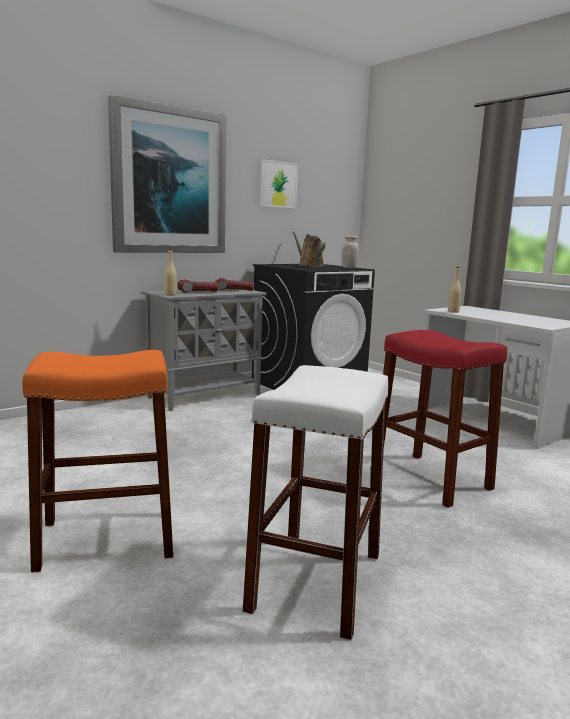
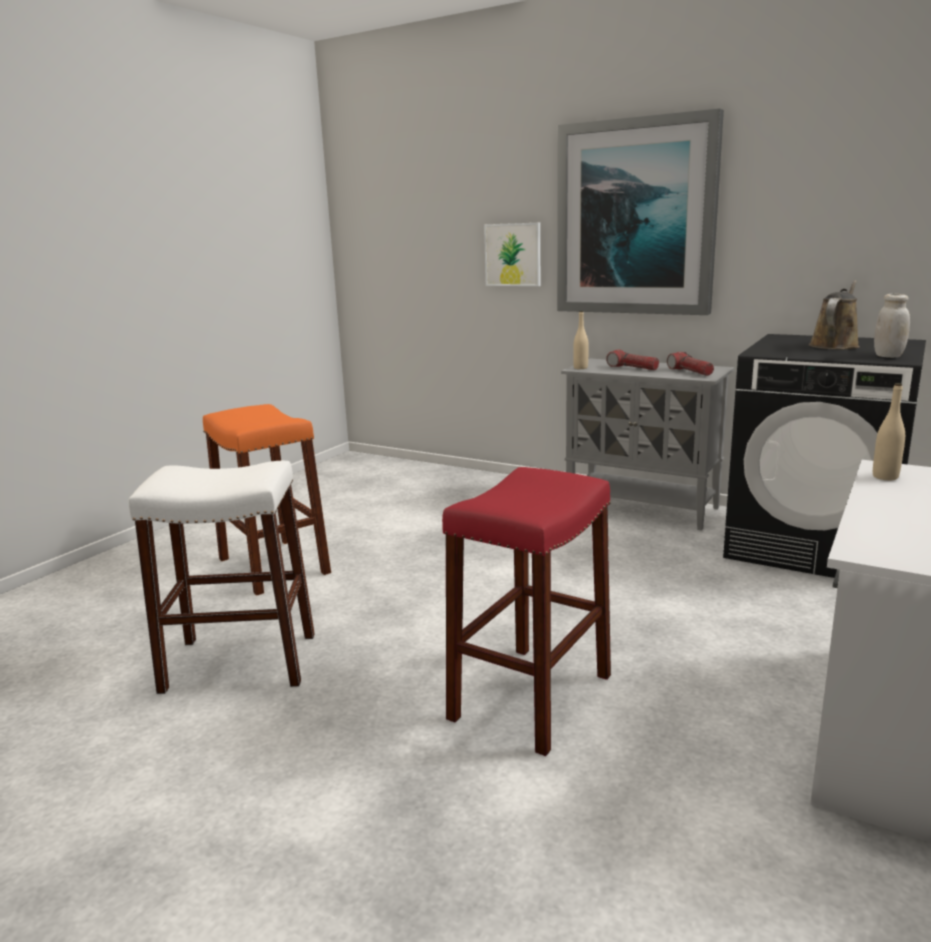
camera: 70 degrees right, 5 degrees up
(278, 184) = (837, 199): picture -> picture (513, 254)

